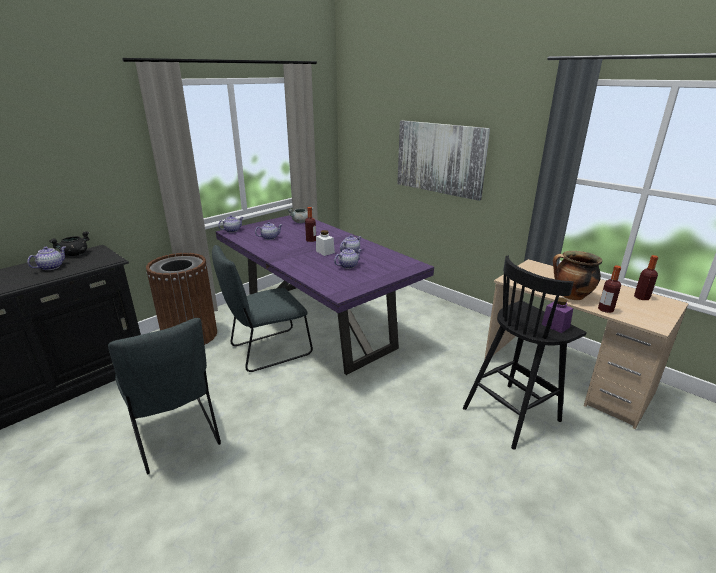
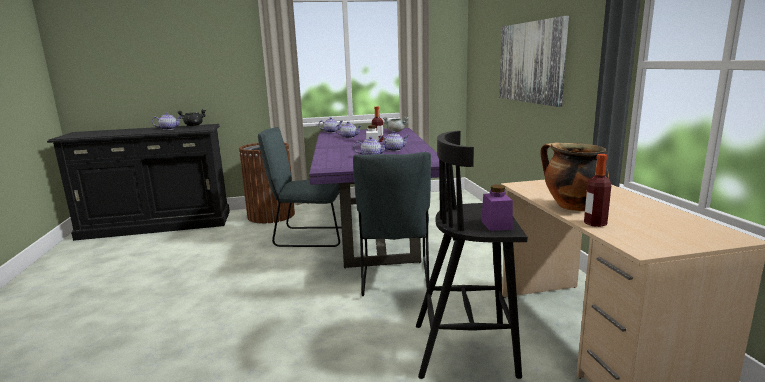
camera: 35 degrees right, 10 degrees down
(176, 437) = (178, 269): grey chair -> grey chair (395, 280)
(641, 297) = (687, 224): bottle -> none

